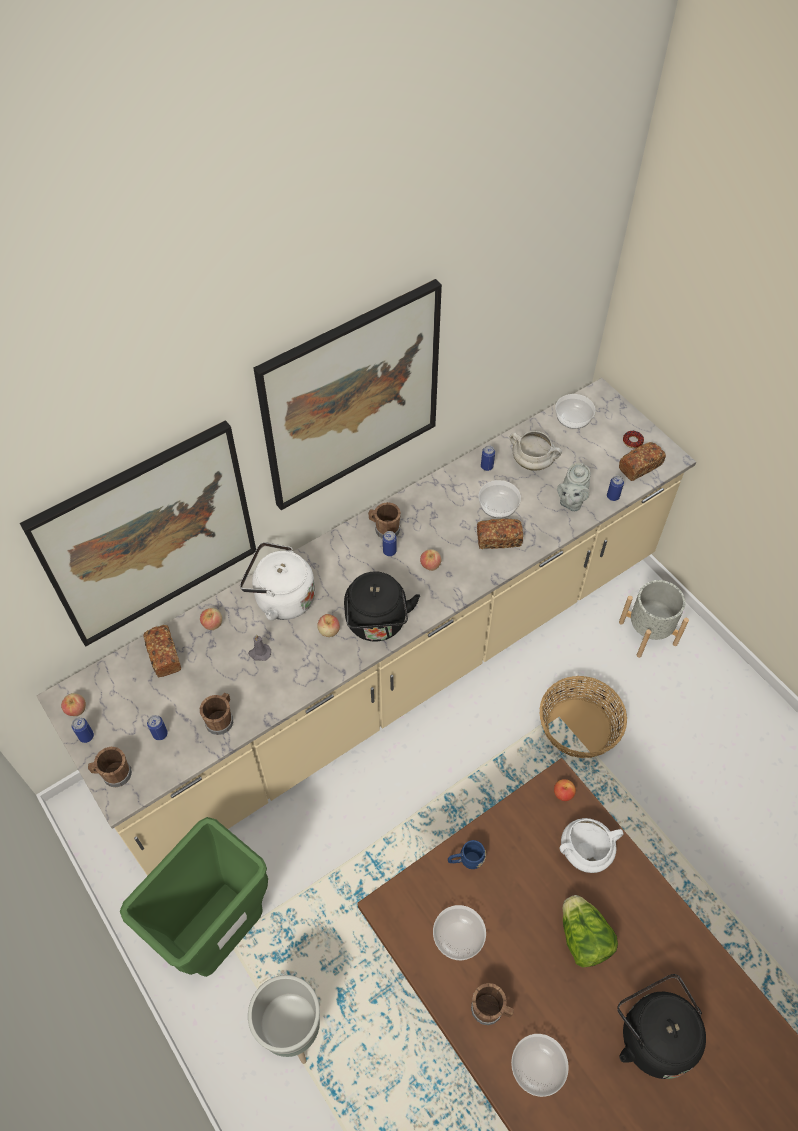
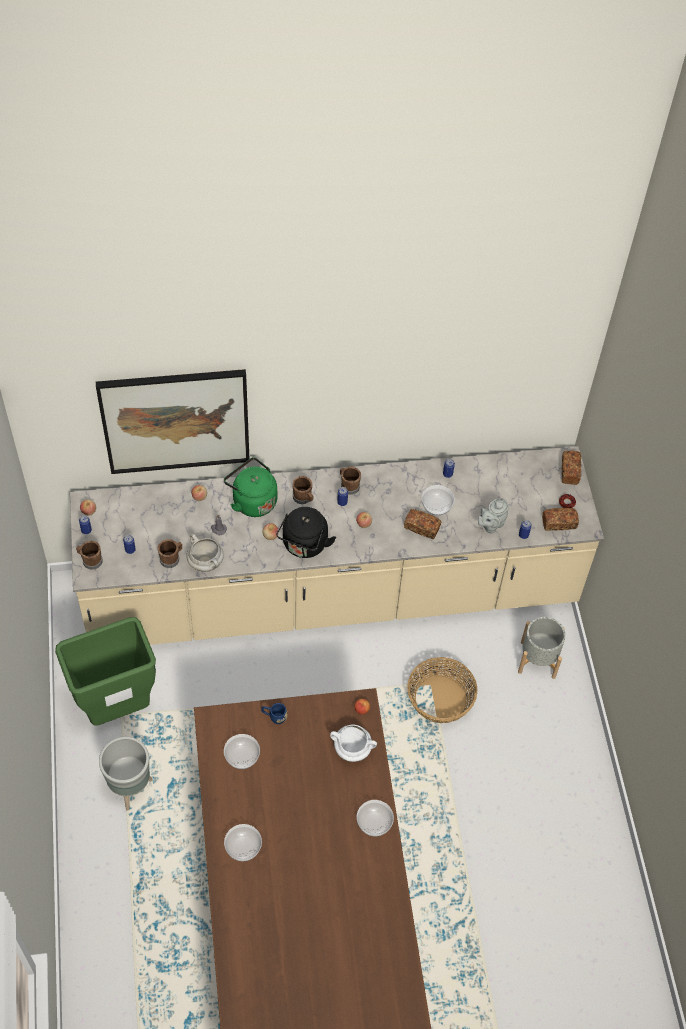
camera: 25 degrees right, 0 degrees up
(164, 656) = (158, 503): bread -> bread (569, 471)
(281, 598) = (252, 500): white kettle -> green kettle
(351, 397) = (343, 386): picture -> none
(490, 1009) = (236, 804): brown mug -> brown mug (303, 498)
(533, 462) = (483, 485): white cooking pot -> white cooking pot (206, 562)
(573, 419) = (534, 467): bowl -> bowl (375, 823)
(583, 938) = (317, 795): lettuce -> none
(652, 1034) = (323, 866): black kettle -> none

